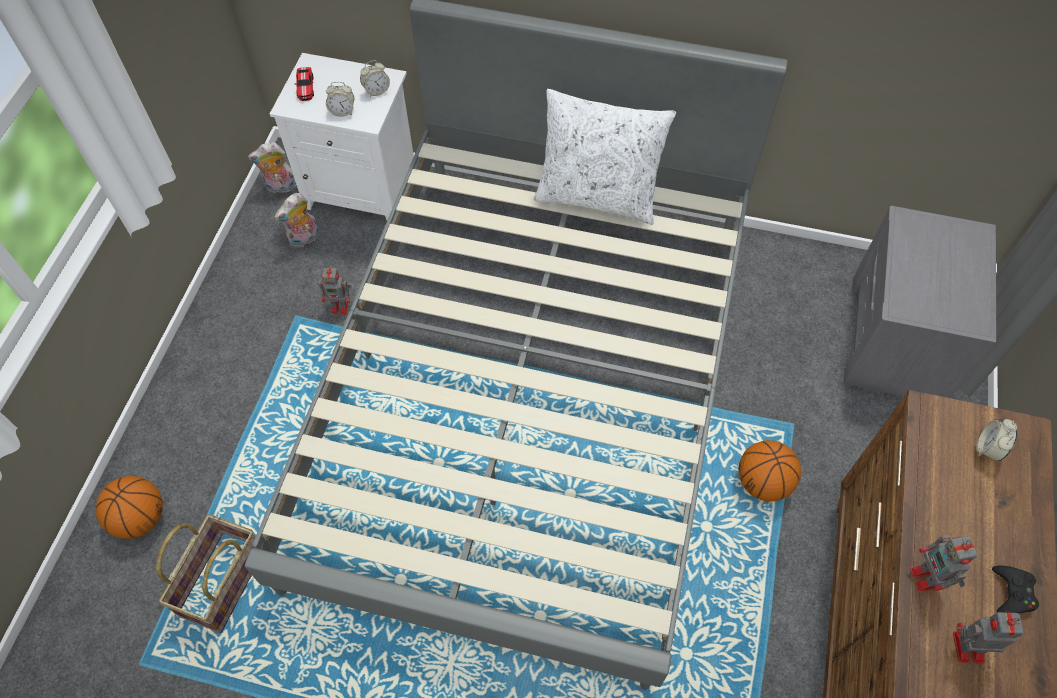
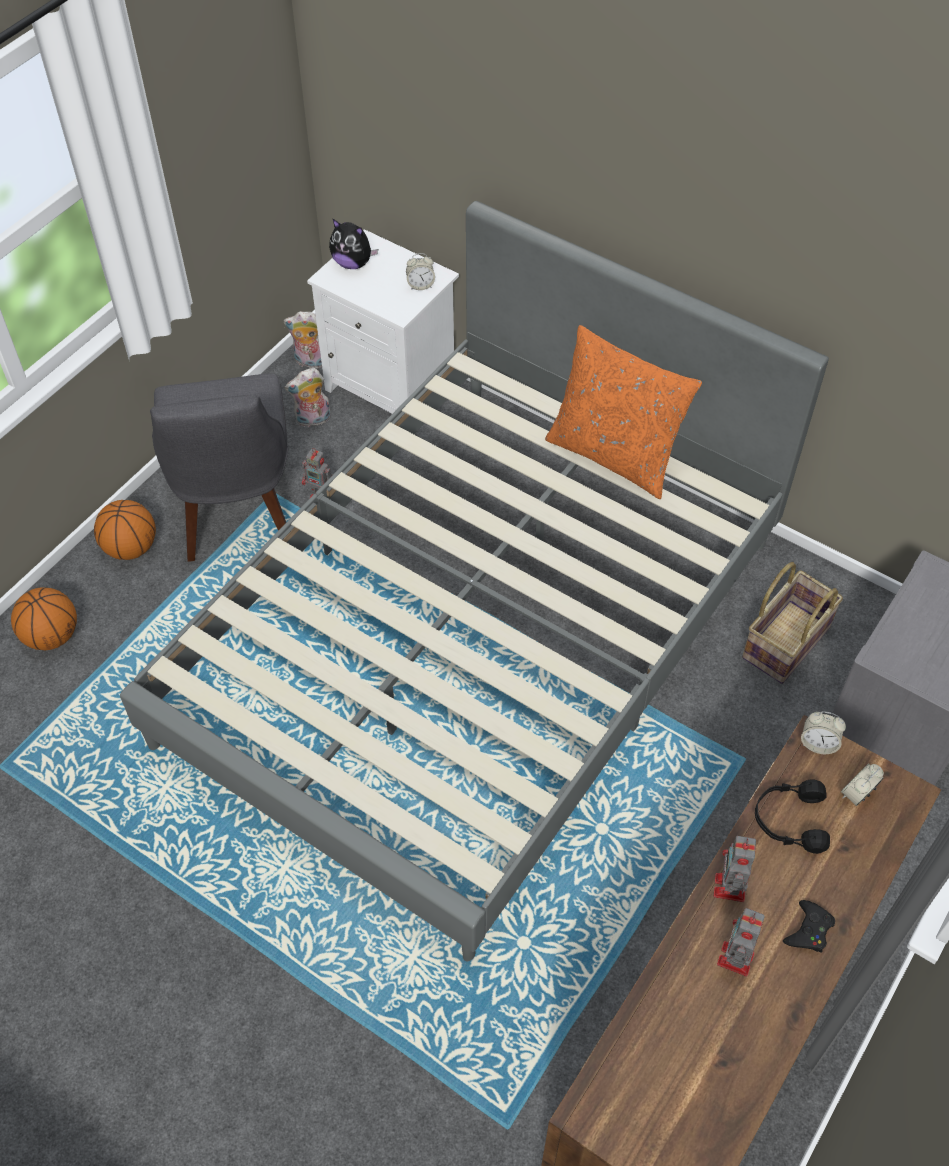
camera: 20 degrees right, 5 degrees down
(221, 581) = (102, 718): basket -> basket (785, 641)
(269, 343) = (236, 510): none -> grey chair
(305, 86) = (353, 263): toy car -> plush toy
(342, 111) = (378, 296): alarm clock -> alarm clock (818, 743)
(597, 196) = (614, 455): white pillow -> orange pillow
(762, 482) = (683, 806): basketball -> basketball (131, 548)
(945, 494) = (789, 820): none -> black headphones
(966, 647) = (735, 960): toy robot -> toy robot turned 90 degrees counterclockwise

